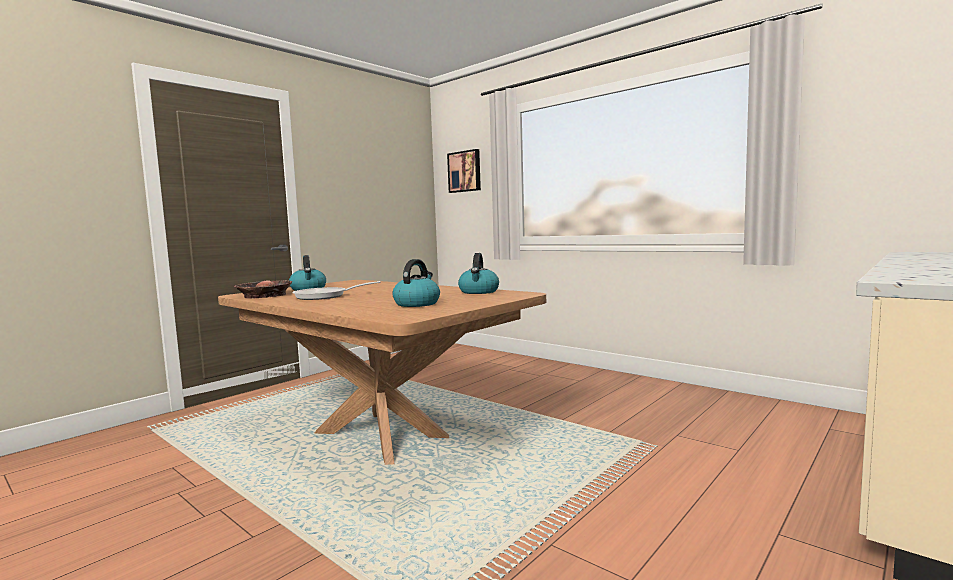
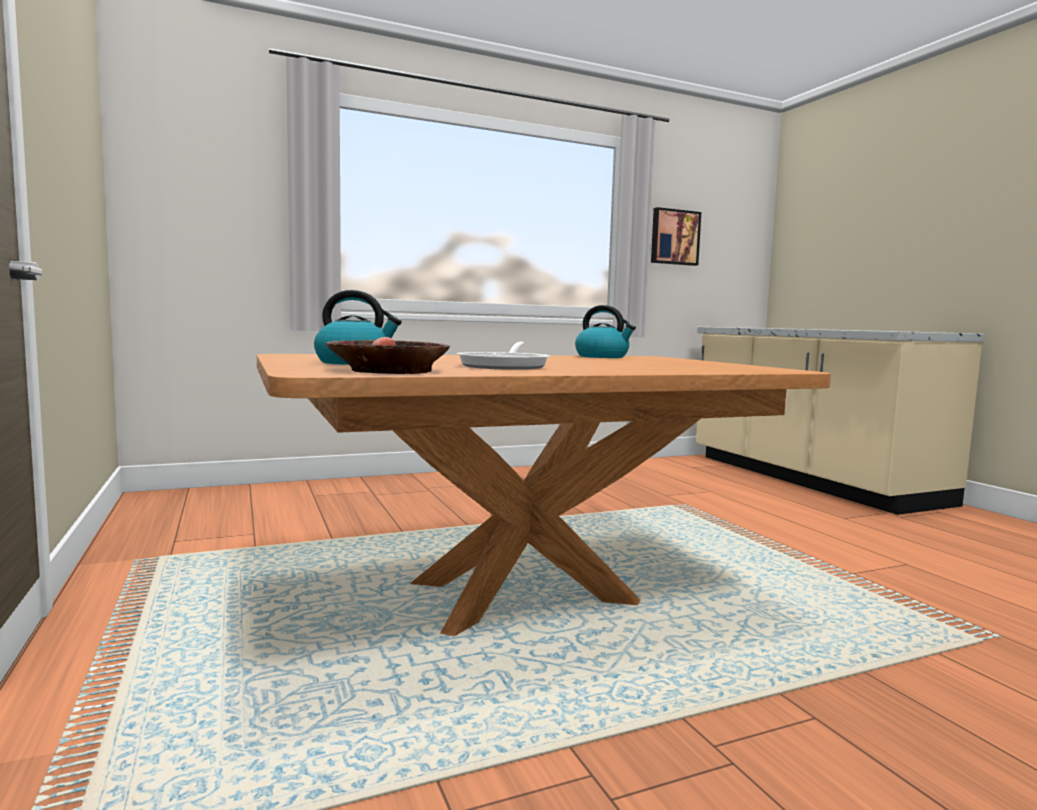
camera: 65 degrees left, 0 degrees up
(417, 303) = (675, 364): kettle -> none
(465, 171) = (202, 172): picture -> picture (674, 237)

